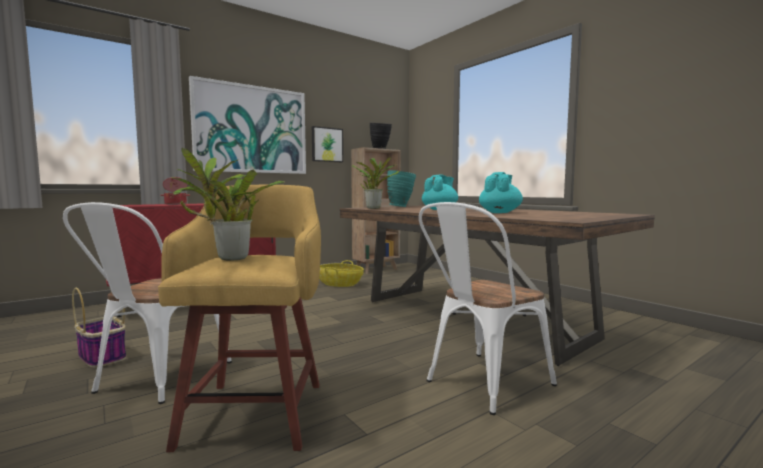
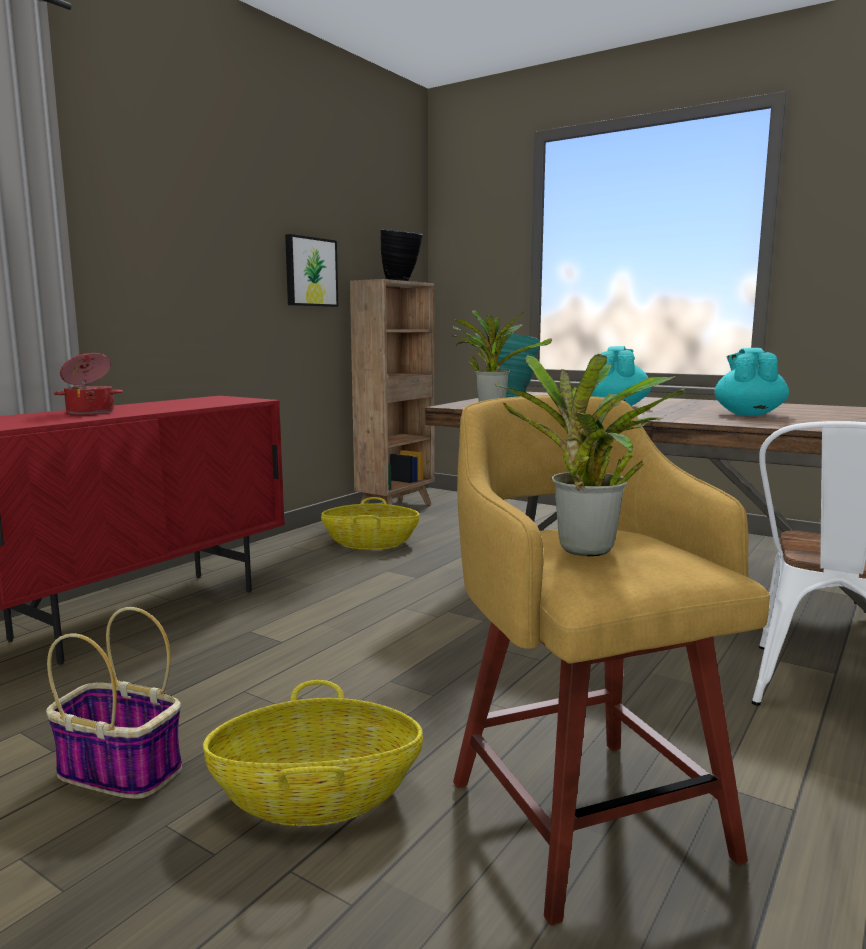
camera: 20 degrees left, 5 degrees up
(156, 380) = (317, 796): white chair -> basket
(251, 129) = (185, 240): picture -> none

